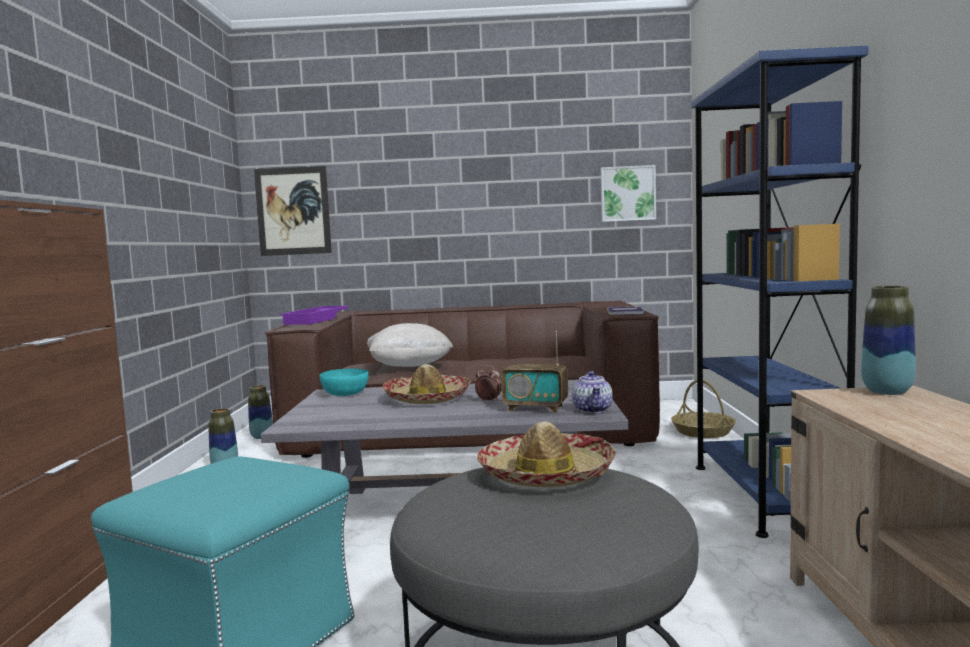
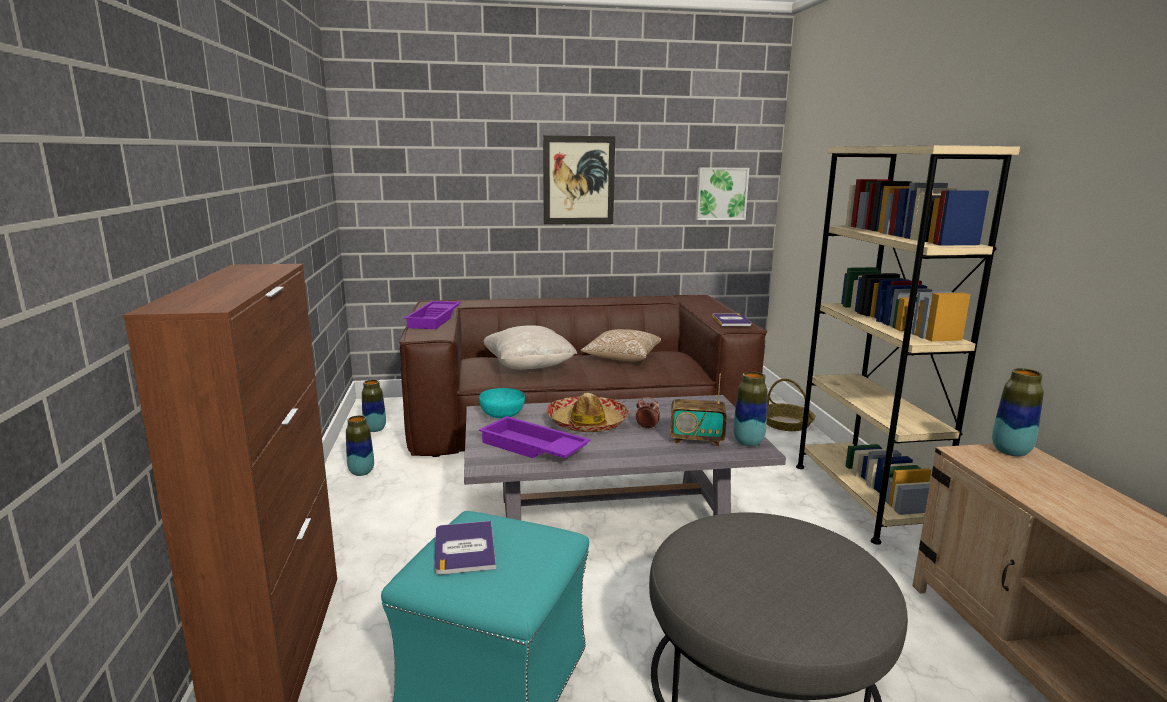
camera: 10 degrees left, 10 degrees up
(199, 478) = (464, 548): none -> book
(293, 211) = (390, 196): picture -> picture (578, 180)
(351, 415) = (532, 448): none -> purple tray
(513, 359) = (621, 357): none -> pillow
(546, 474) = (765, 535): hat -> none
(593, 410) = (748, 442): teapot -> vase
(764, 496) = (862, 498): blue bookcase -> beige bookcase

